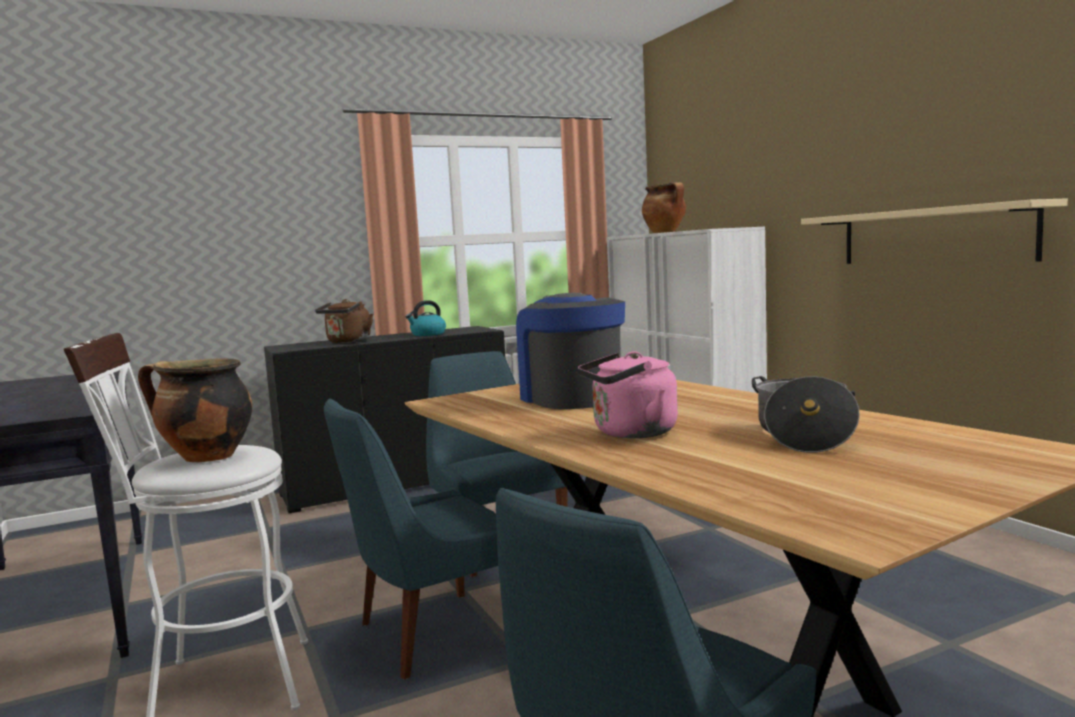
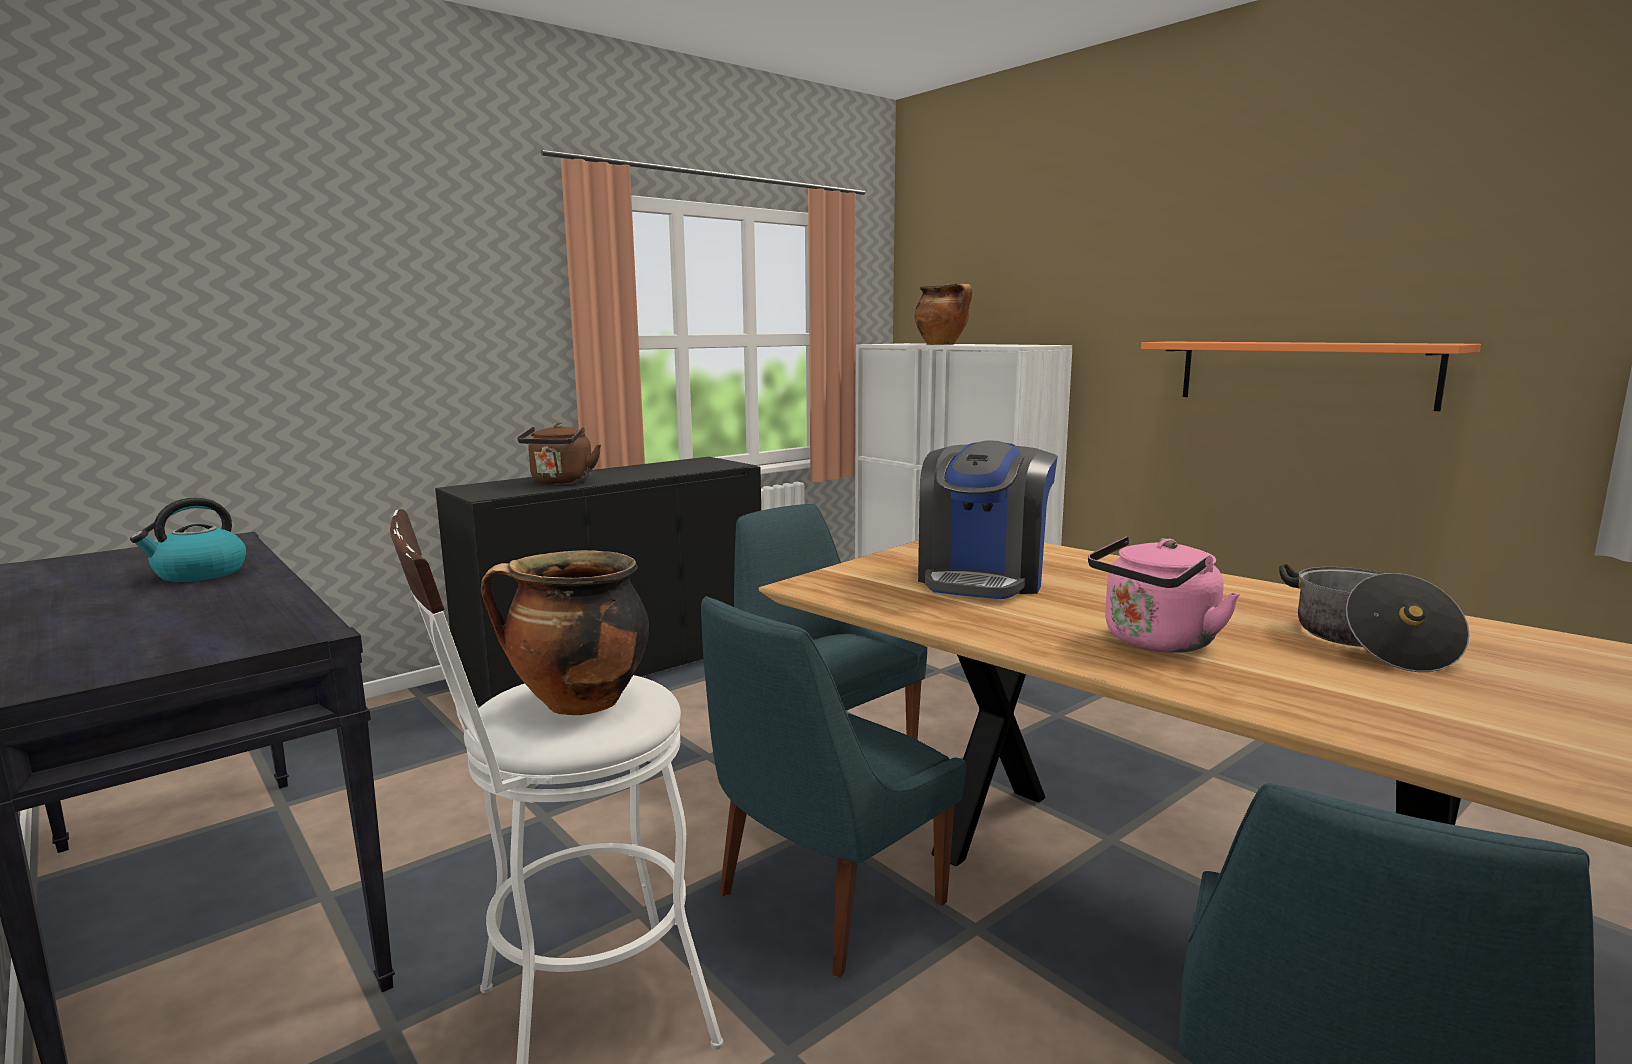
camera: 15 degrees left, 5 degrees up
(427, 334) = (662, 471): kettle -> kettle (199, 574)
(570, 397) = (983, 579): coffee machine -> coffee machine turned 120 degrees counterclockwise
(933, 236) = (1302, 373): beige shelf -> orange shelf

